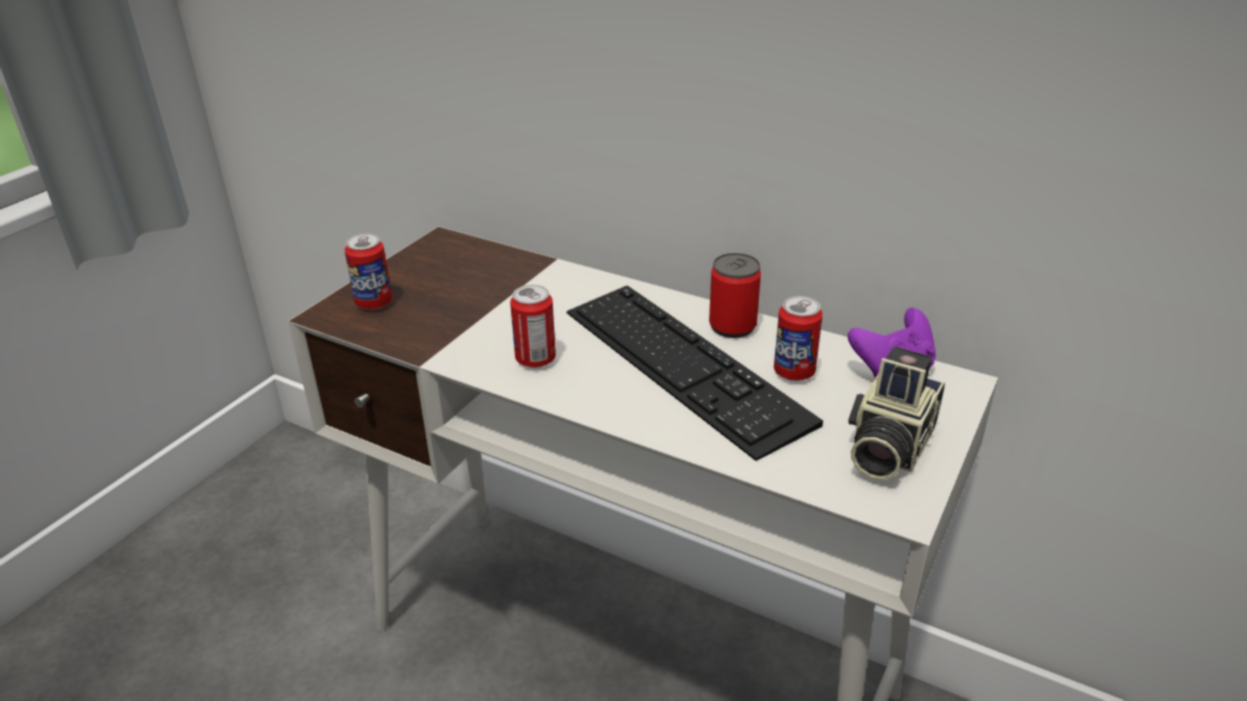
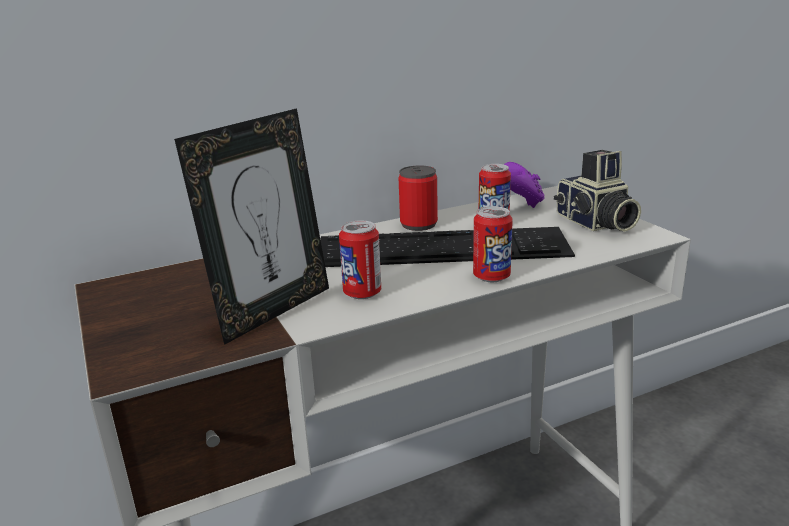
camera: 55 degrees left, 10 degrees down
(374, 303) = (150, 342): can -> can (491, 277)
(464, 330) = (272, 311): none -> picture frame

